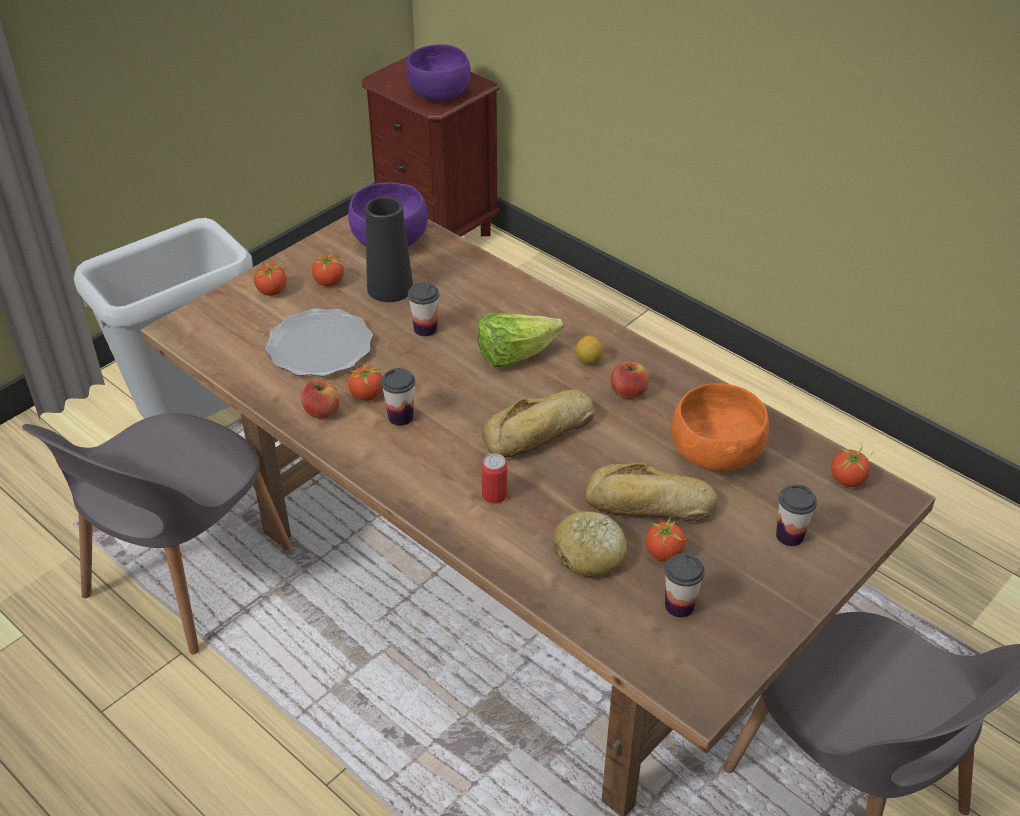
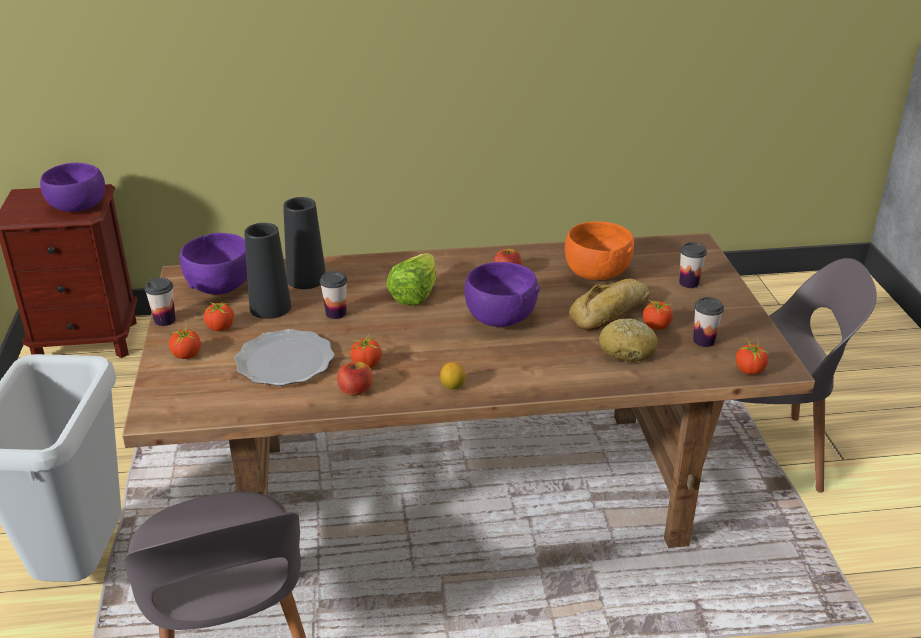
camera: 50 degrees left, 10 degrees down
(400, 417) = (409, 361): cup -> cup (165, 320)
(459, 278) = (306, 279): none -> black vase
(494, 495) = (533, 359): can -> none
(541, 432) = (500, 318): bread -> purple bowl
(589, 361) = (459, 273): lemon -> lemon (453, 386)
(847, 479) = (667, 247): tomato -> tomato (749, 370)

